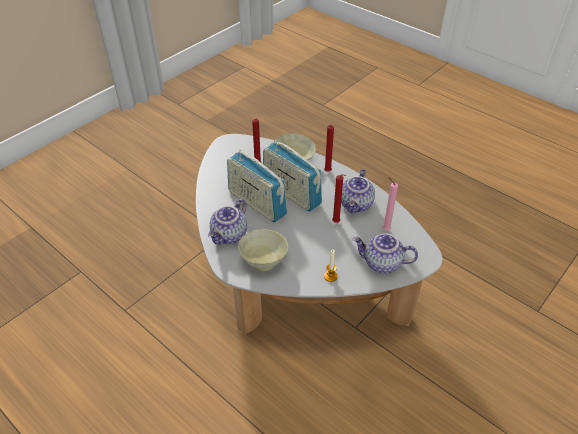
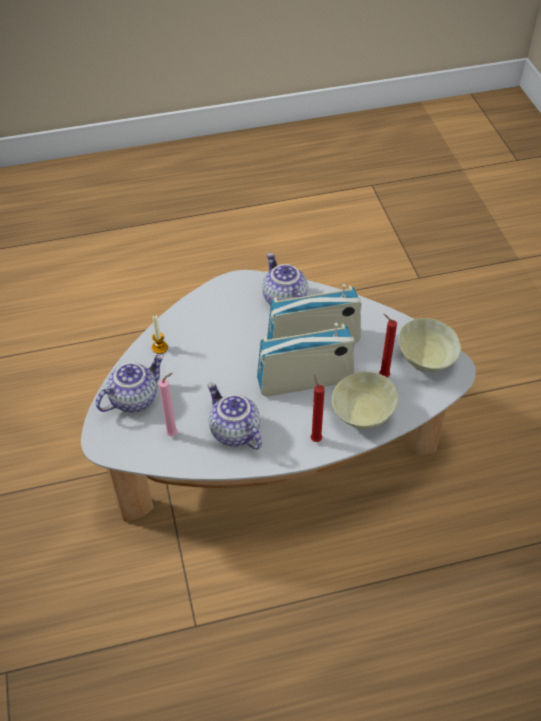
camera: 125 degrees right, 5 degrees up
(264, 261) = (225, 309): beige bowl -> beige bowl (425, 361)
(337, 223) = (223, 395): red candle -> none

